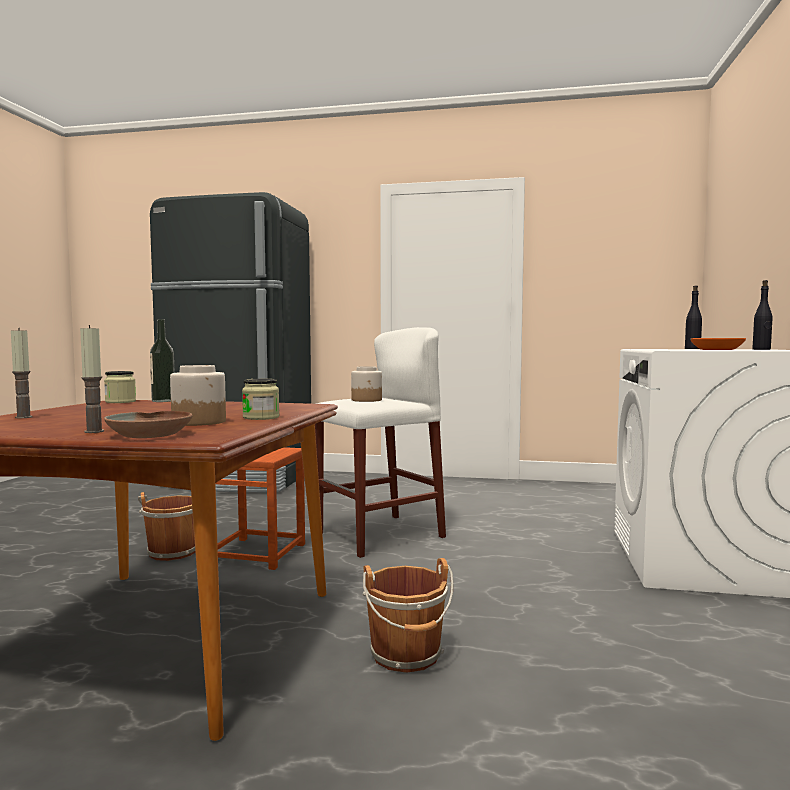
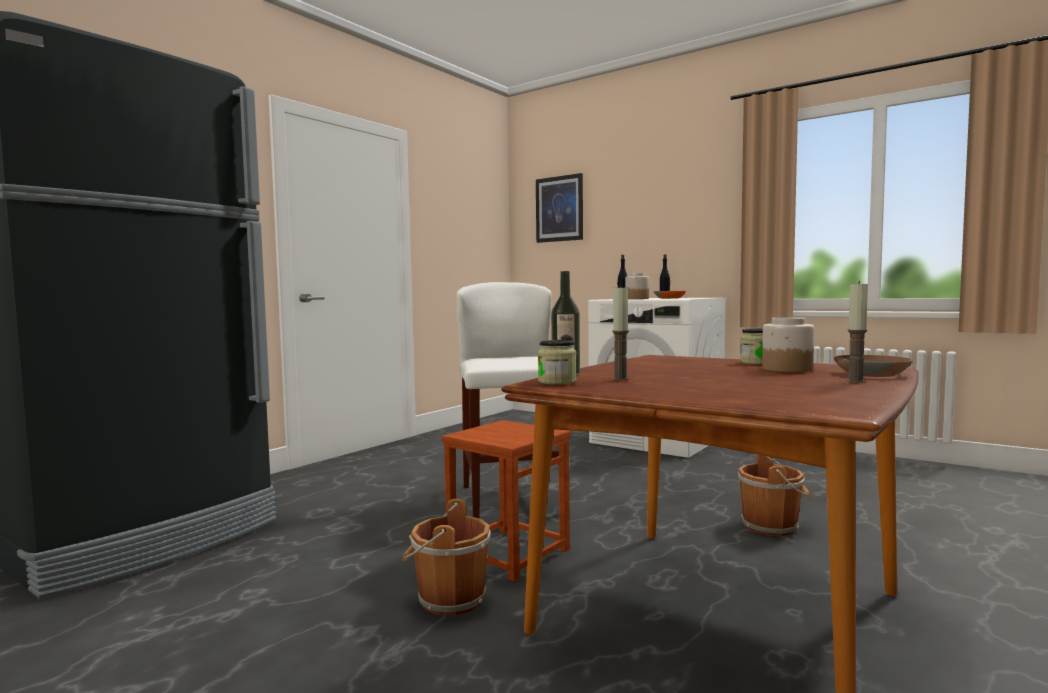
camera: 65 degrees left, 0 degrees up
(24, 417) = (727, 396): candle -> candle (620, 379)
(367, 400) = (511, 359): jar -> jar (637, 299)
(729, 225) = (559, 209): none -> picture

